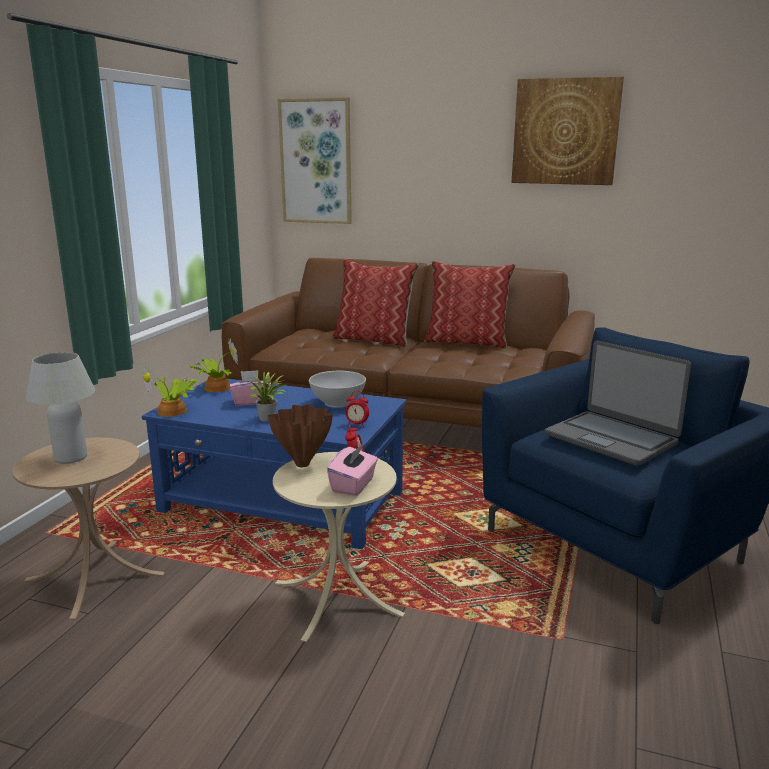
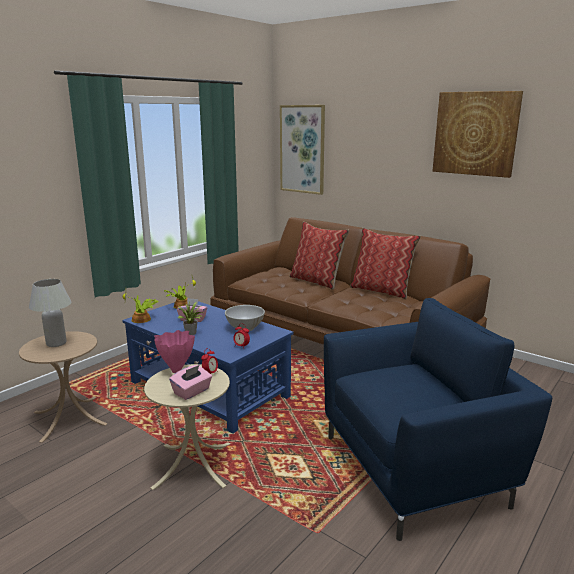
camera: 20 degrees right, 0 degrees up
(303, 464) = (177, 371): brown vase -> pink vase
(611, 439) = (403, 388): laptop -> none

